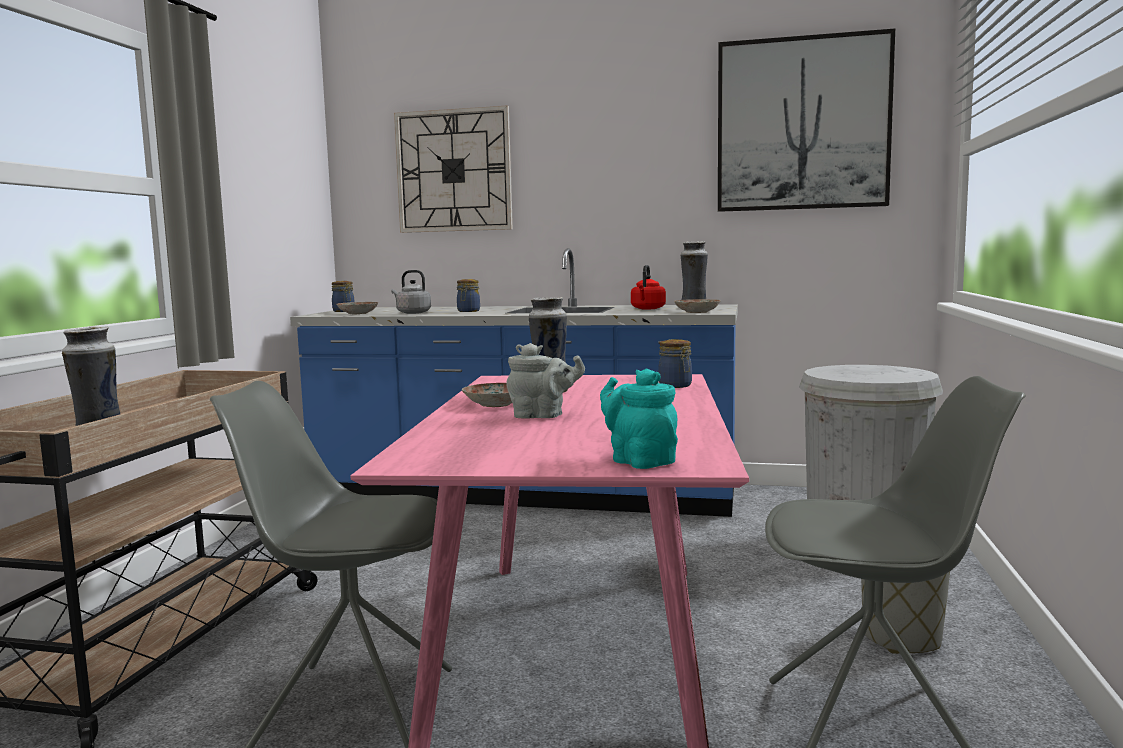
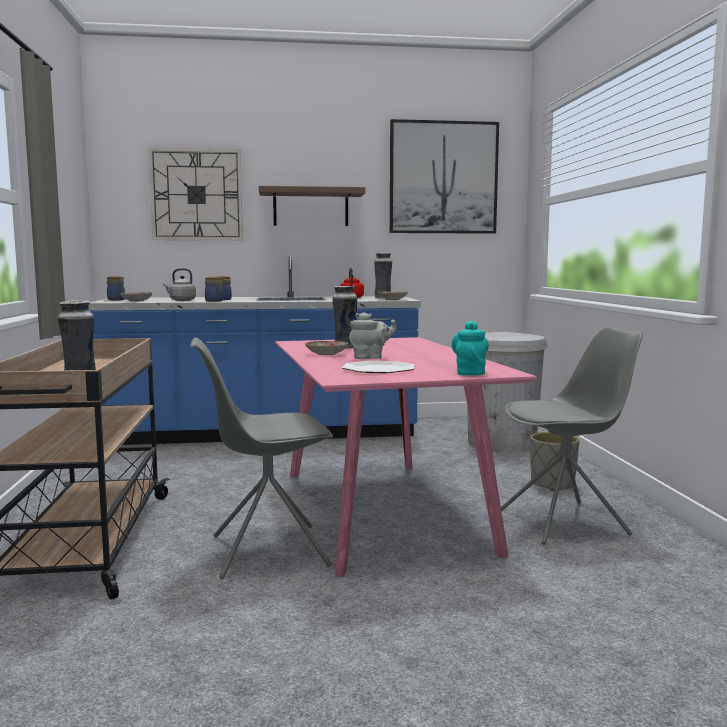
camera: 20 degrees left, 0 degrees up
(506, 443) = (379, 369): none -> plate
(603, 180) = (311, 208): none -> shelf
(639, 460) = (470, 372): turquoise teapot -> turquoise teapot turned 60 degrees clockwise
(676, 386) = (417, 342): jar -> jar (214, 301)

